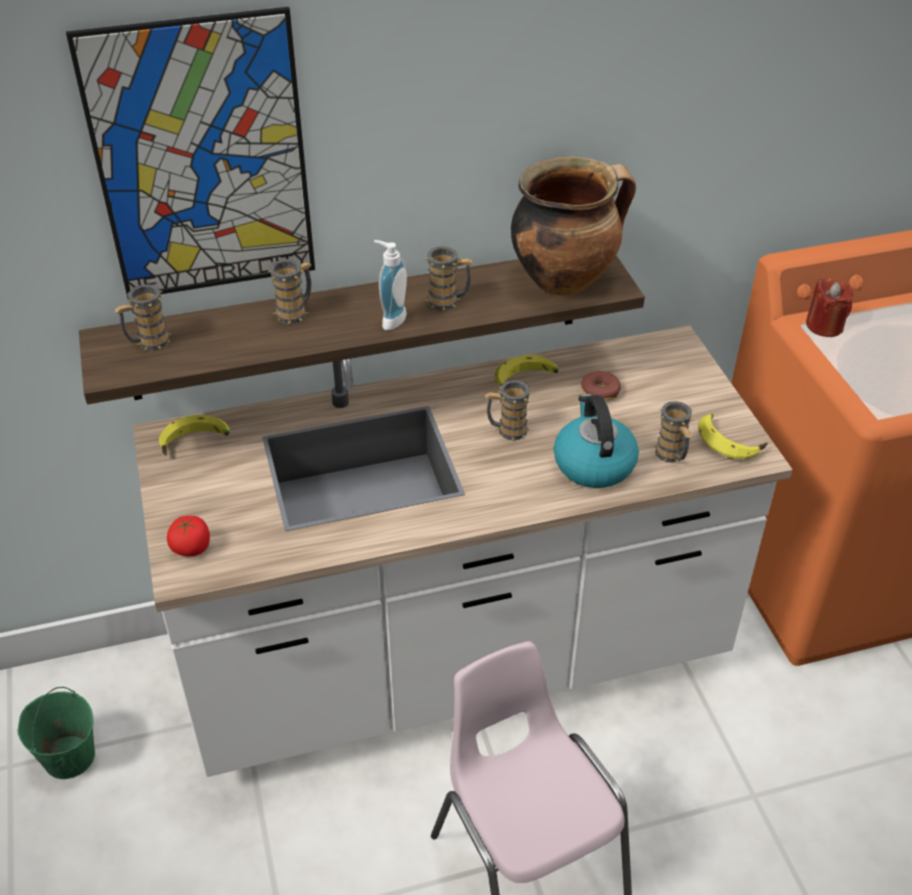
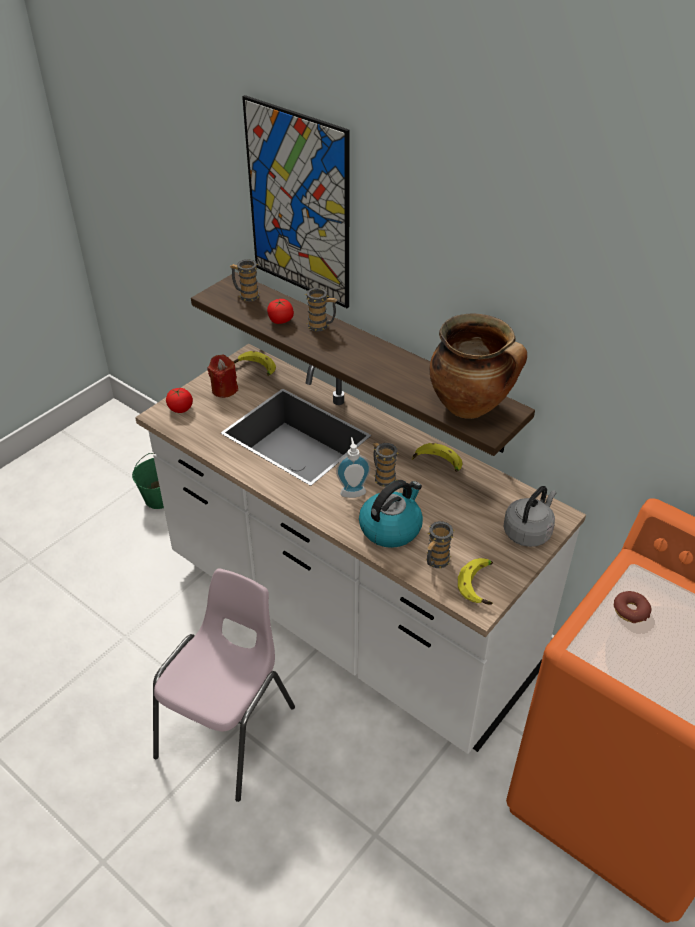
camera: 55 degrees right, 0 degrees up
(243, 338) = (280, 320): none -> tomato
(390, 319) = (352, 359): soap dispenser -> soap dispenser (352, 491)
(448, 301) = (393, 372): mug -> none
(600, 391) = (463, 501): donut -> donut (630, 610)
(682, 372) = (528, 531): none -> grey kettle
(824, 326) = (646, 578): red candle -> red candle (224, 389)

